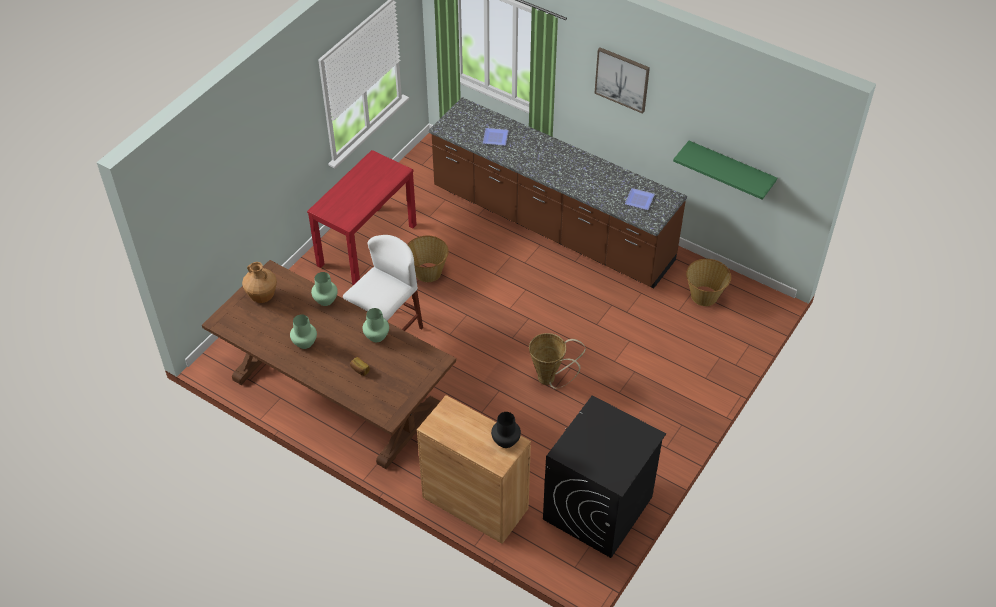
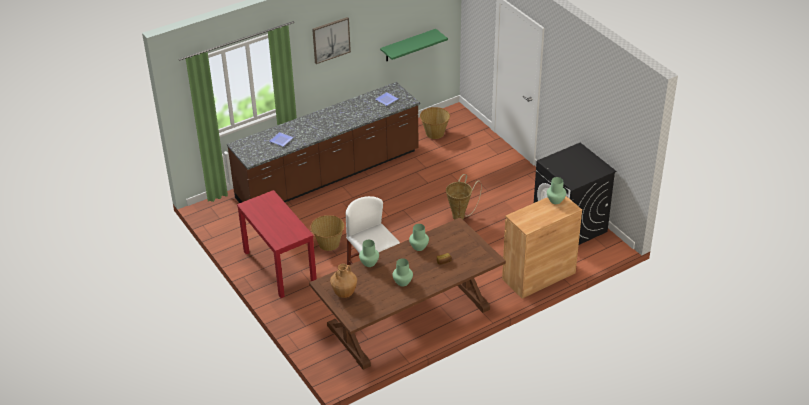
camera: 65 degrees left, 10 degrees down
(506, 440) = (555, 200): black vase -> green vase

